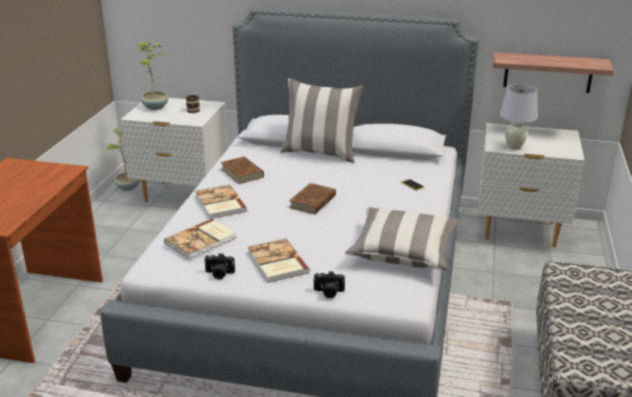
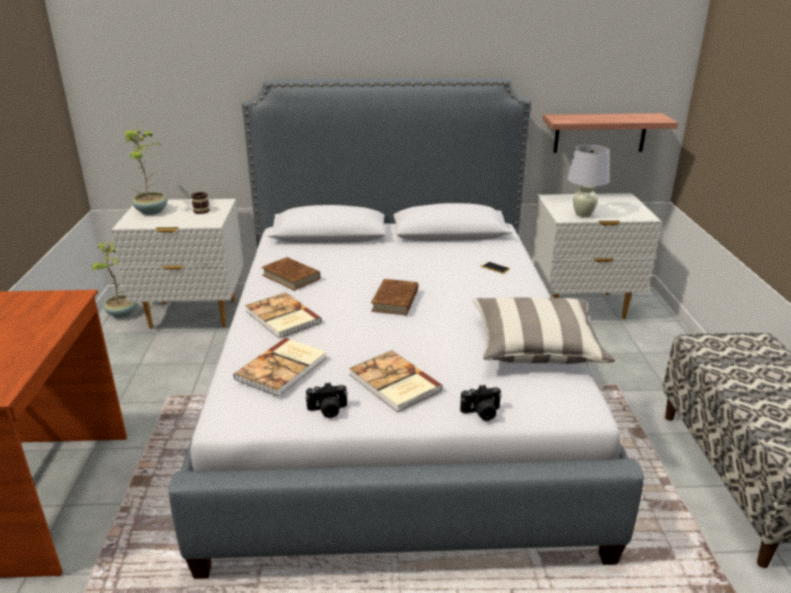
camera: 15 degrees left, 0 degrees up
(320, 153) = (371, 244): pillow -> none

